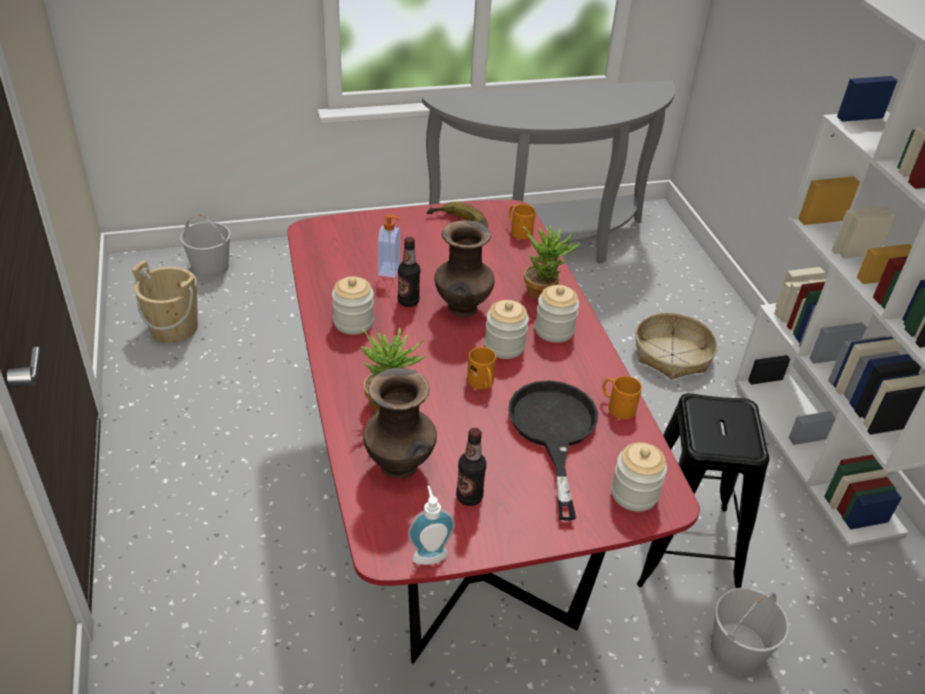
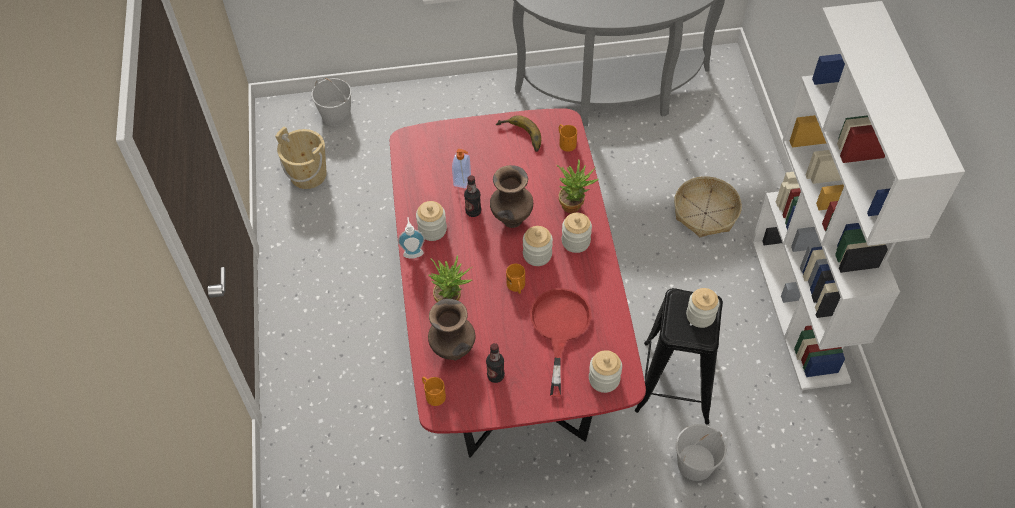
camera: 10 degrees right, 15 degrees up
(429, 553) = (465, 414): soap dispenser -> soap dispenser (413, 252)
(553, 431) = (559, 328): black frying pan -> red frying pan
(616, 407) = (607, 310): orange mug -> orange mug (432, 394)
(734, 423) = (700, 315): none -> jar

